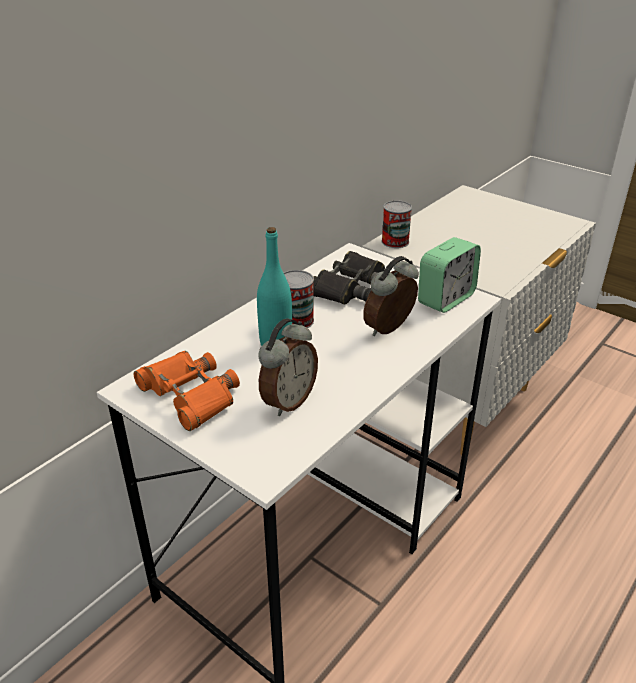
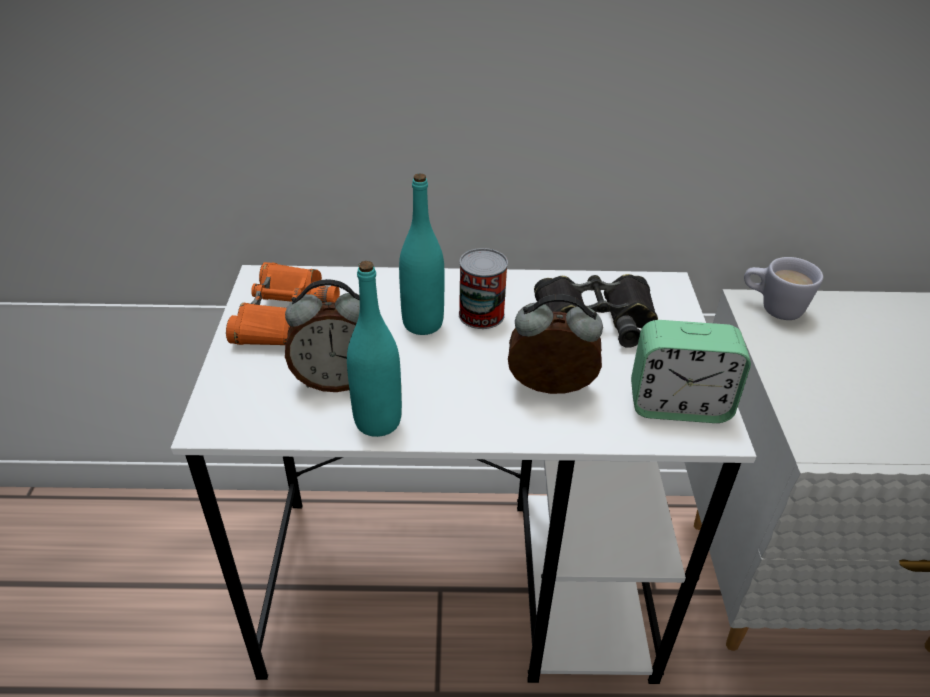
camera: 50 degrees right, 5 degrees up
(345, 401) = (378, 421): none -> turquoise bottle
(395, 241) = (772, 308): can -> white mug

